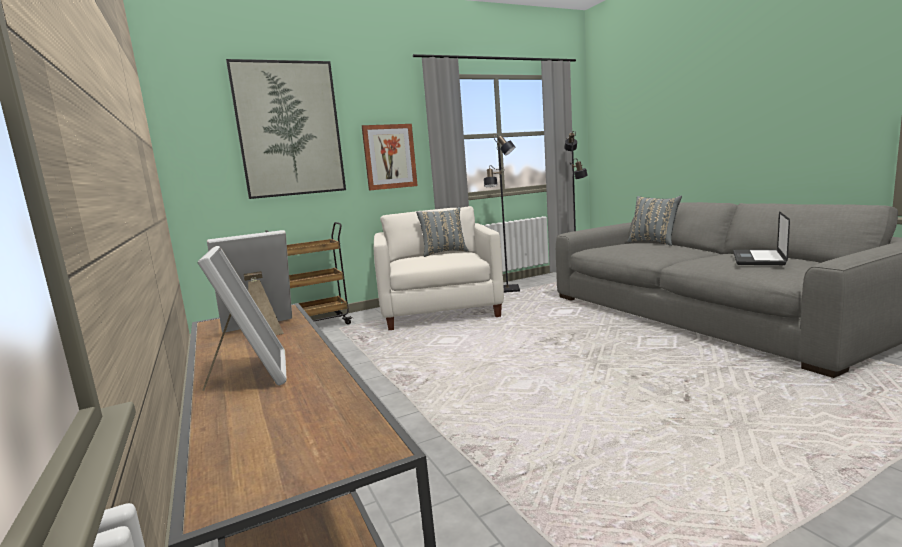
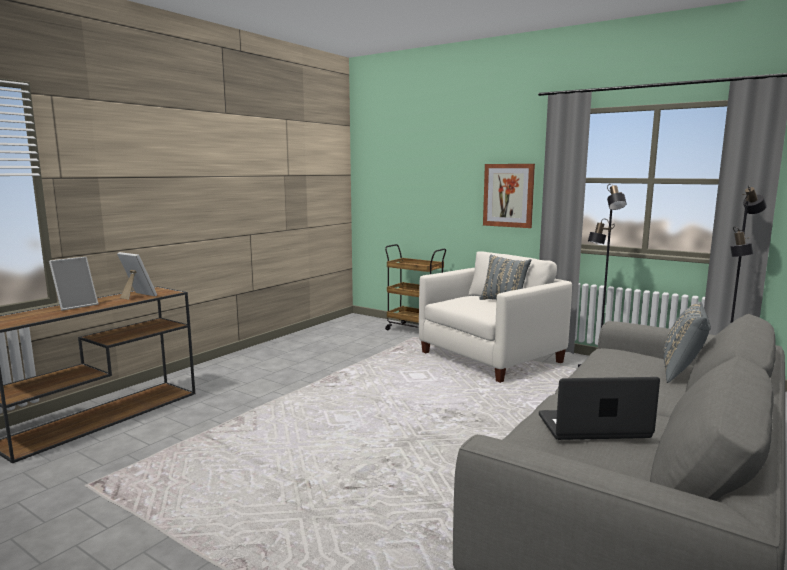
camera: 60 degrees right, 0 degrees up
(289, 129) = (429, 165): picture -> none

